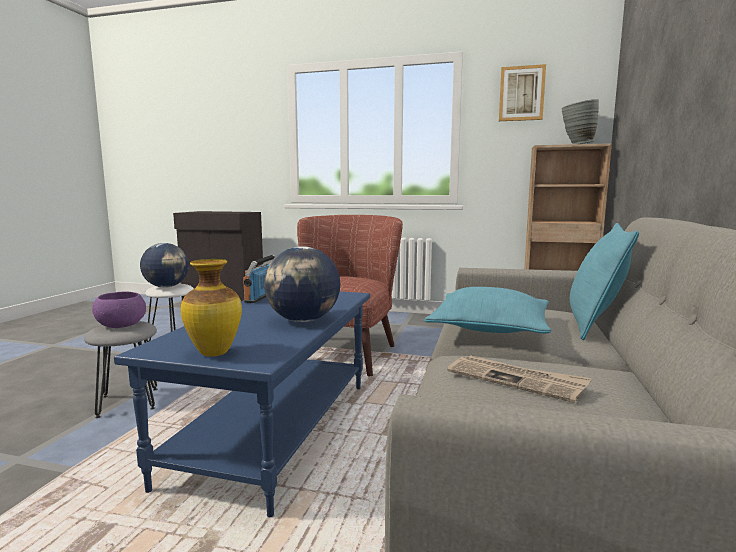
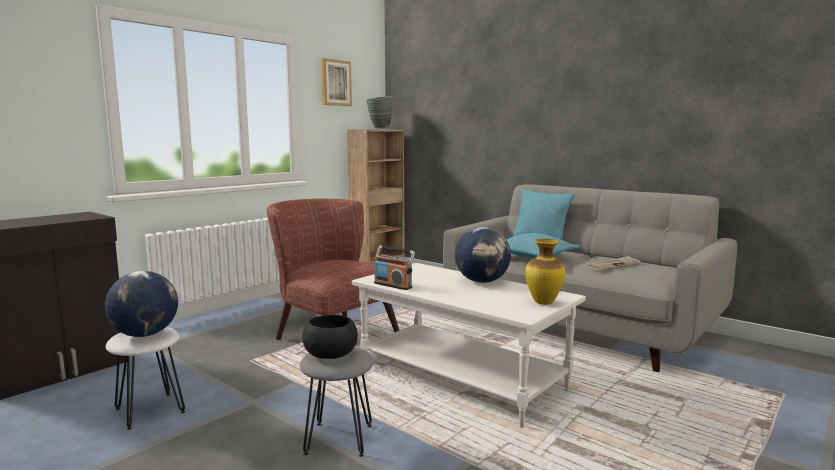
camera: 65 degrees left, 0 degrees up
(121, 325) = (331, 354): purple bowl -> black bowl
(277, 431) = (462, 378): blue coffee table -> white coffee table

